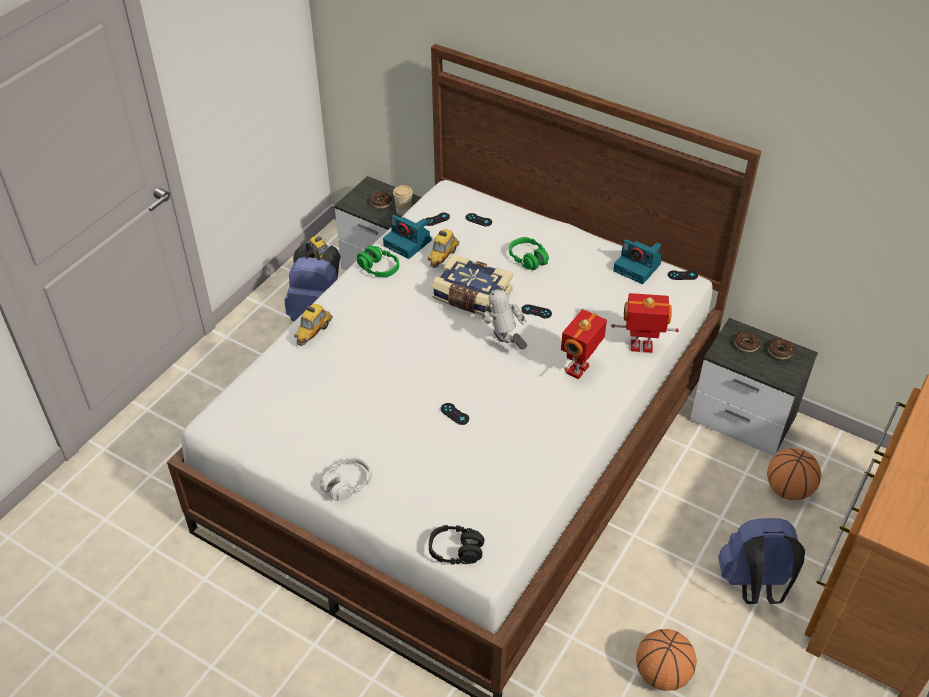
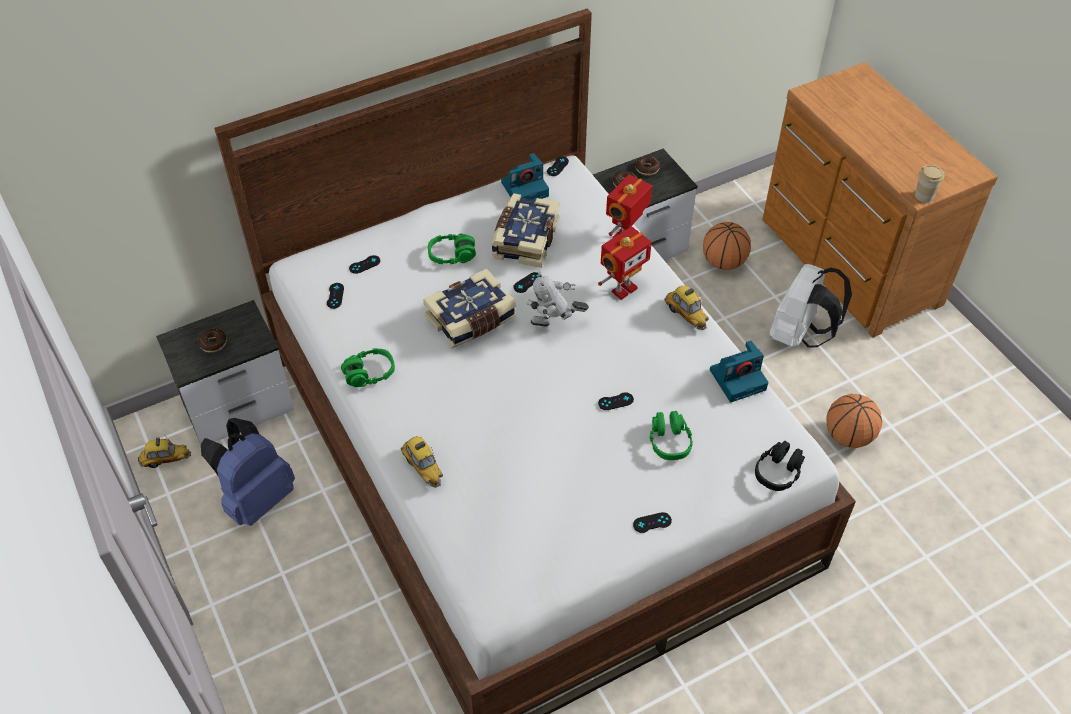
camera: 60 degrees left, 5 degrees up
(347, 484) = (652, 522): grey headphones -> black game controller
(403, 211) = (244, 330): cup -> cup (924, 196)
(408, 243) = (352, 333): camera -> camera (738, 379)
(437, 464) = (669, 441): none -> green headphones
(443, 256) = (395, 315): toy car -> toy car (686, 315)
(579, 370) = (623, 289): toy robot -> toy robot turned 105 degrees counterclockwise
(580, 290) = (524, 239): none -> book
(753, 585) = (799, 335): blue backpack -> white backpack

